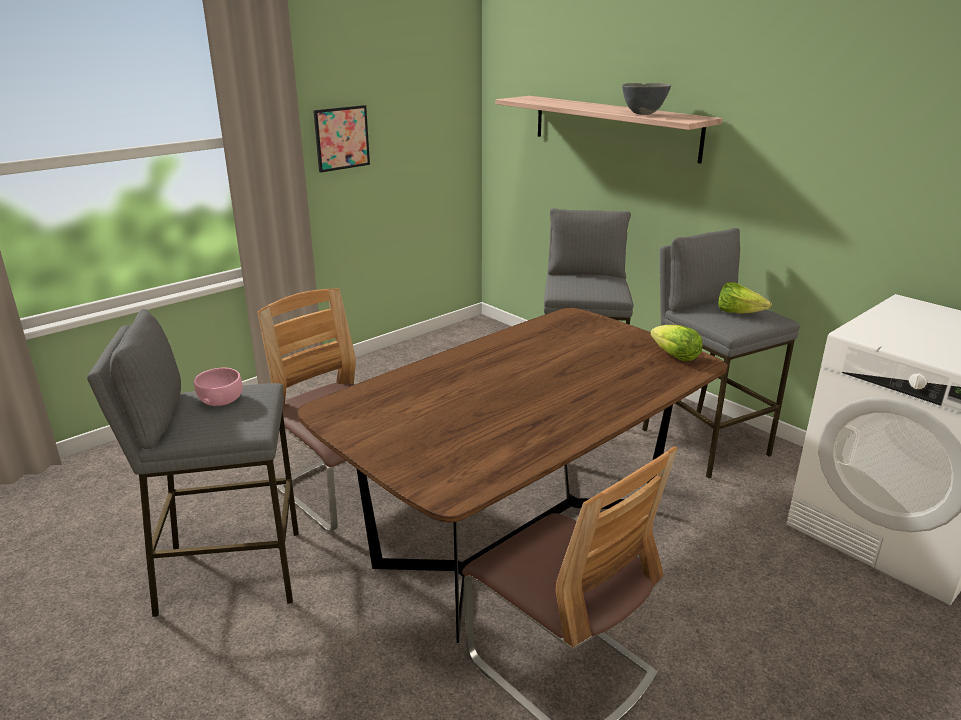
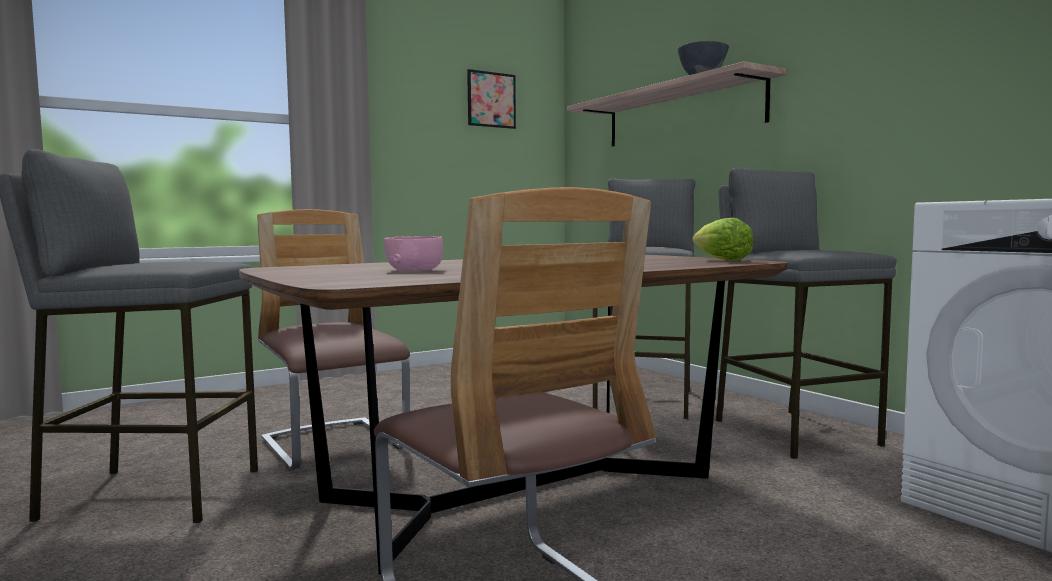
camera: 10 degrees right, 20 degrees down
(221, 400) = (168, 261): pink bowl -> pink bowl (414, 270)
(341, 138) = (415, 138): picture -> picture (491, 99)
(738, 313) = (815, 249): lettuce -> none

